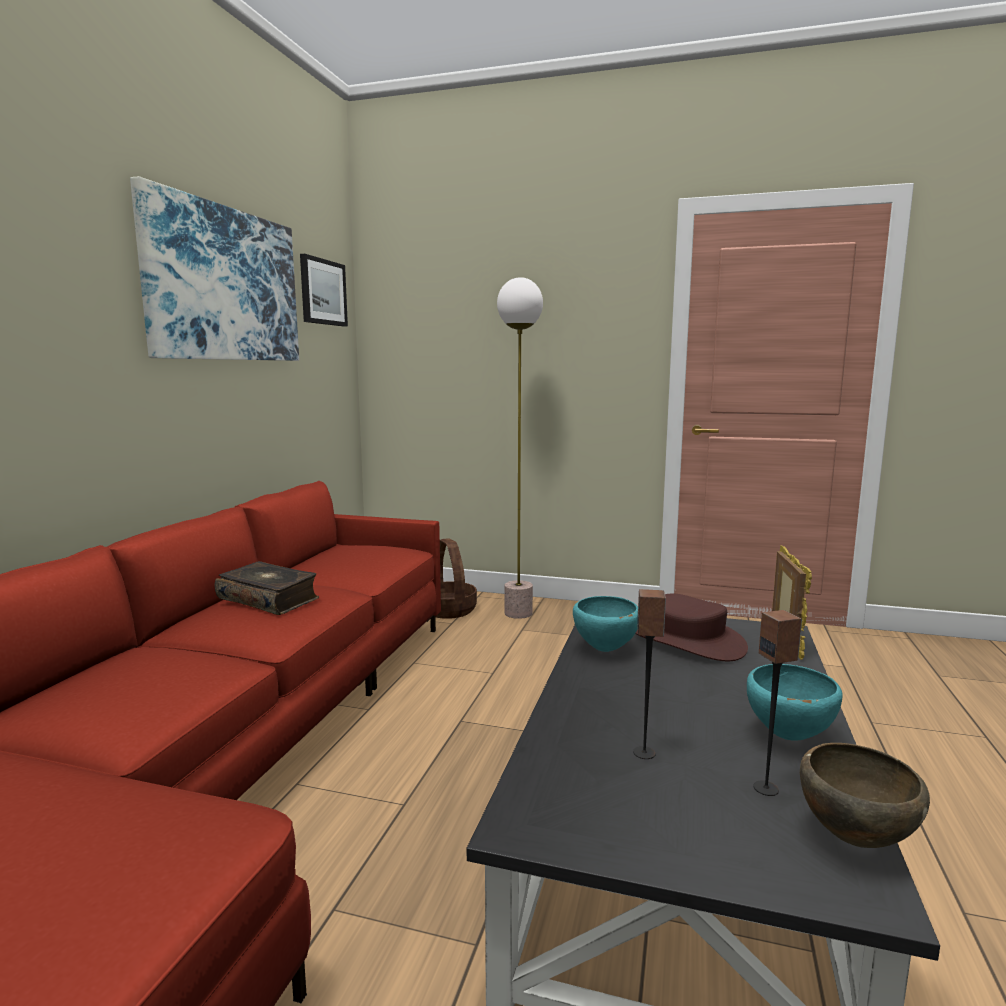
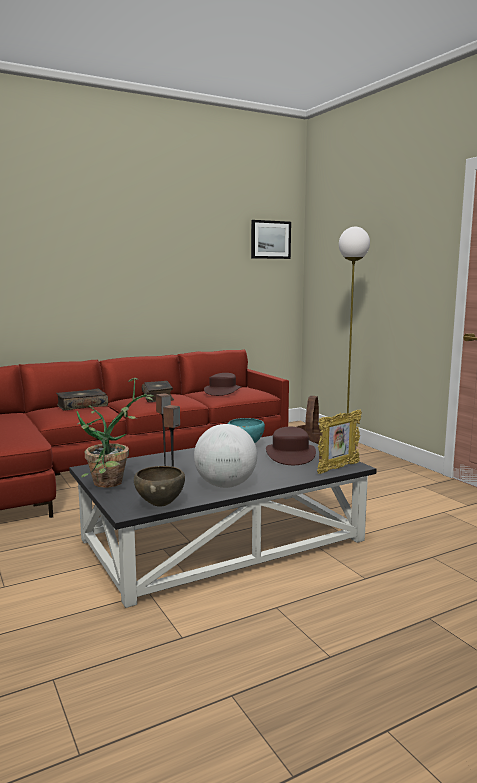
camera: 45 degrees right, 0 degrees up
(137, 667) = (82, 406): none -> book
(224, 284) = (190, 243): picture -> none
(345, 560) = (222, 391): none -> brown hat
(666, 838) = (114, 484): none -> potted plant
(789, 736) = (225, 485): turquoise bowl -> globe

